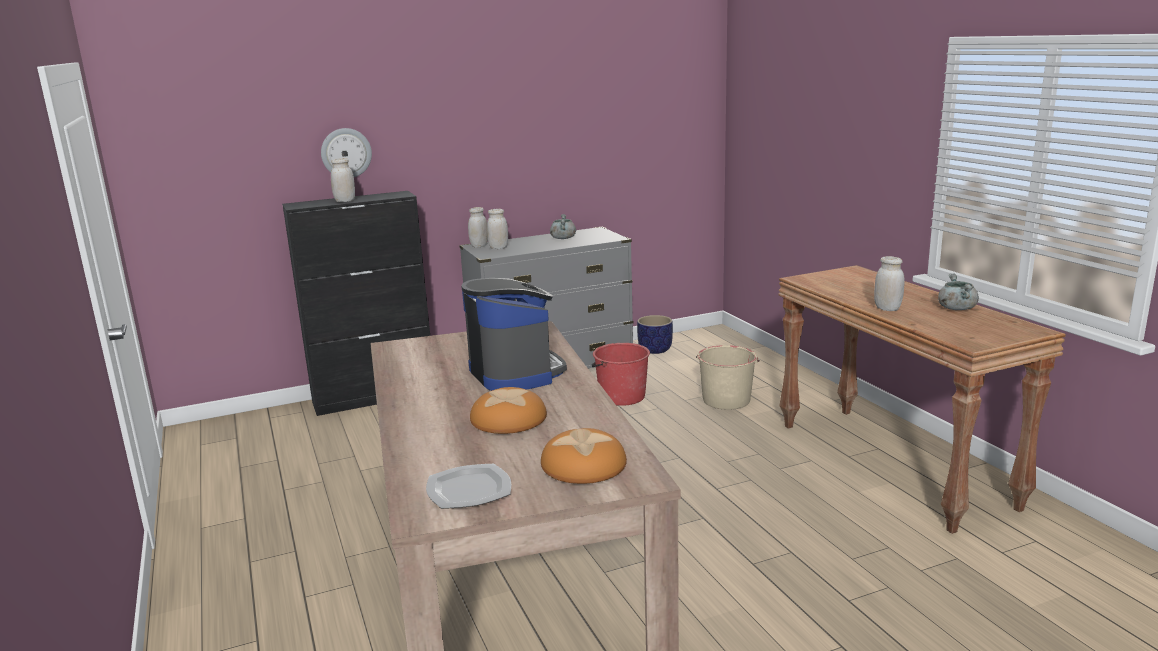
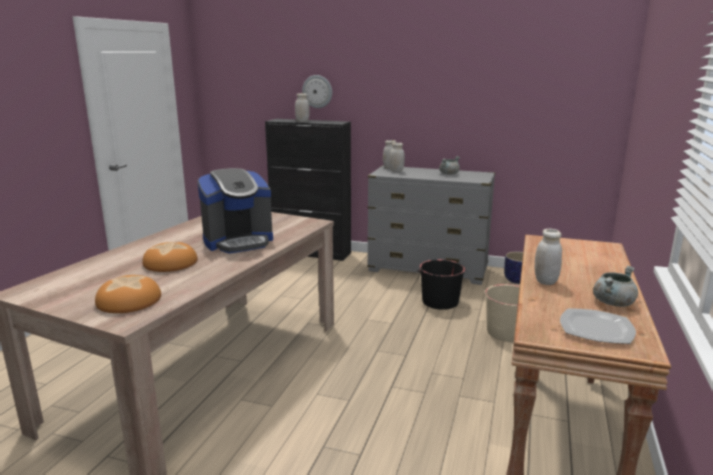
camera: 40 degrees right, 0 degrees up
(470, 490) = (63, 289): plate -> plate (597, 329)
(515, 373) = (238, 241): coffee machine -> coffee machine turned 45 degrees clockwise
(621, 396) = (440, 301): red bucket -> black bucket

